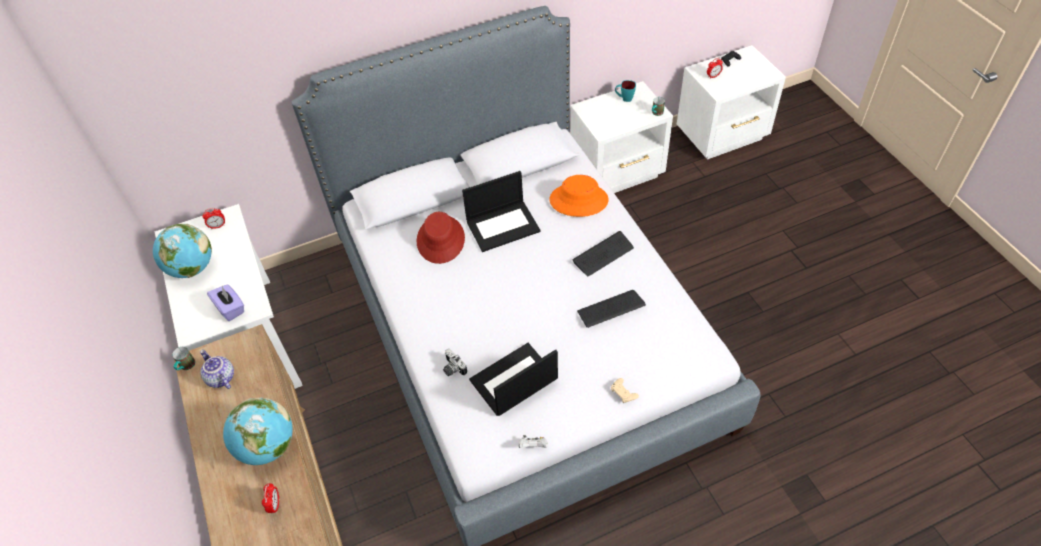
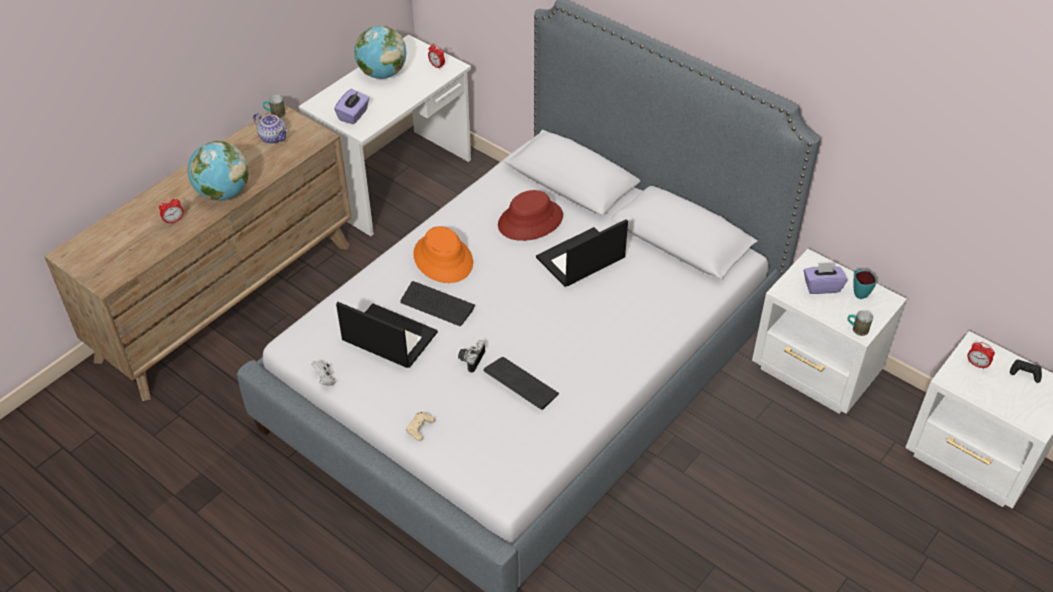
camera: 60 degrees right, 5 degrees down
(220, 378) = (274, 138): teapot -> teapot turned 105 degrees clockwise
(452, 369) = (380, 290): camera -> camera (470, 359)
(503, 225) = (580, 259): laptop -> laptop turned 105 degrees clockwise
(578, 200) = (658, 306): orange hat -> orange hat (443, 259)
(603, 254) = (592, 353): keyboard -> keyboard (437, 305)
(609, 113) = (822, 286): none -> purple tissue box

